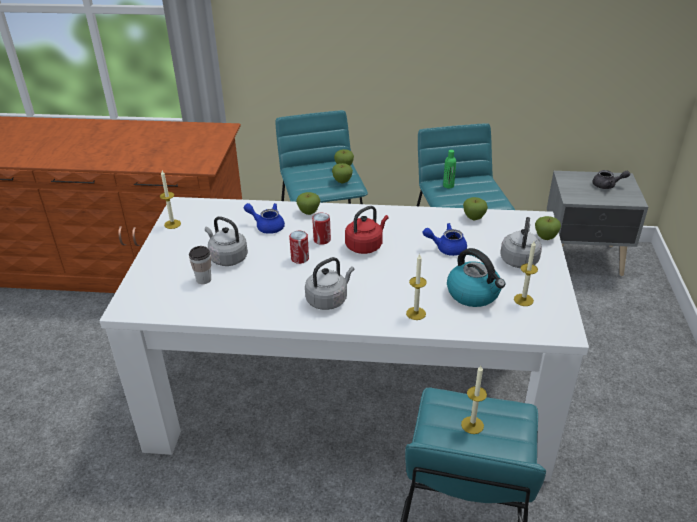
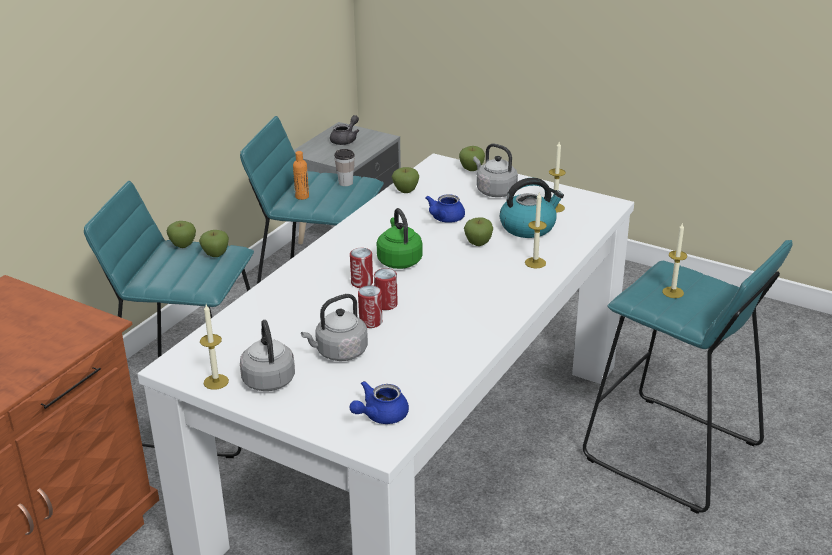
camera: 65 degrees left, 5 degrees down
(203, 279) = (369, 377): cup -> cup (345, 183)
(267, 226) = (296, 312): blue teapot -> blue teapot (380, 416)
(272, 259) = (370, 322): none -> can
(308, 212) = (295, 278): apple -> apple (478, 243)
(328, 300) = (476, 304): grey kettle -> grey kettle (268, 378)
(365, 246) = (399, 260): red kettle -> green kettle
(448, 185) = (302, 196): green bottle -> orange bottle

